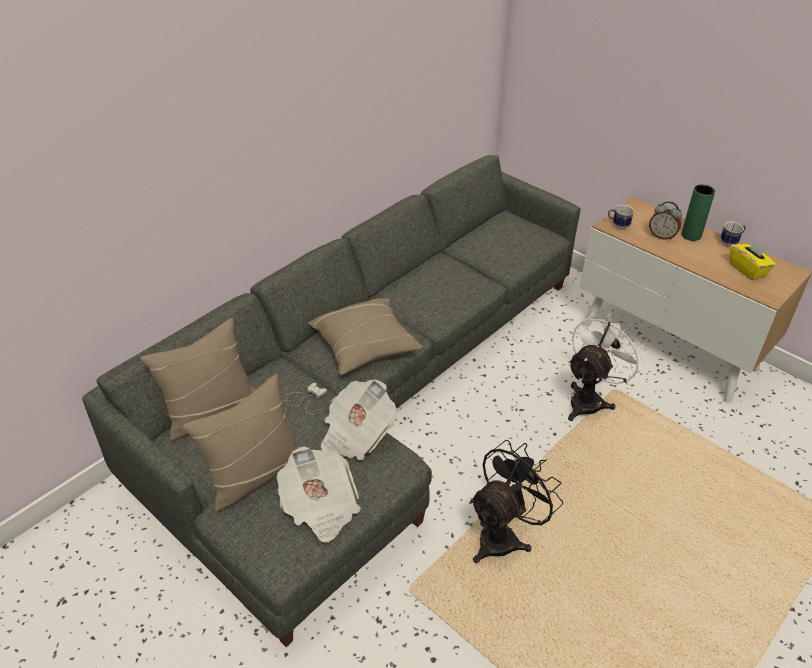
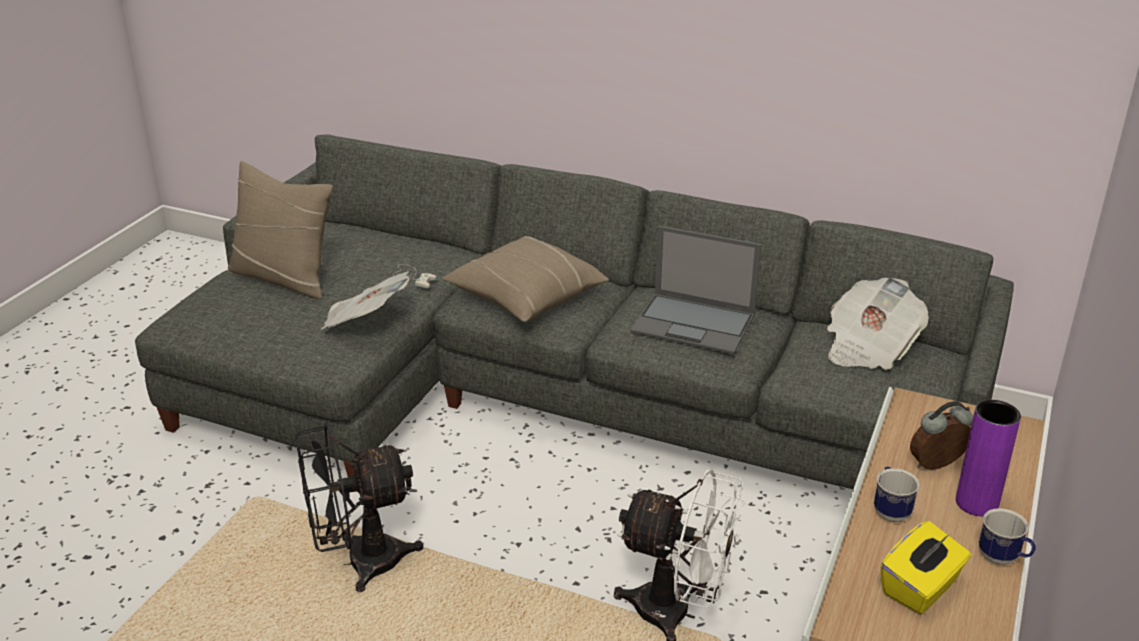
camera: 70 degrees right, 10 degrees down
(211, 411) = (369, 235): beige pillow -> none
(320, 507) = (251, 326): newspaper -> newspaper (868, 347)
(440, 284) = (695, 324): none -> laptop
(504, 536) = (359, 563): black fan -> black fan turned 135 degrees clockwise
(618, 225) = (922, 413): mug -> mug (889, 510)
(662, 236) = (937, 466): alarm clock -> alarm clock turned 60 degrees clockwise
(691, 235) = (976, 503): green vase -> purple vase

